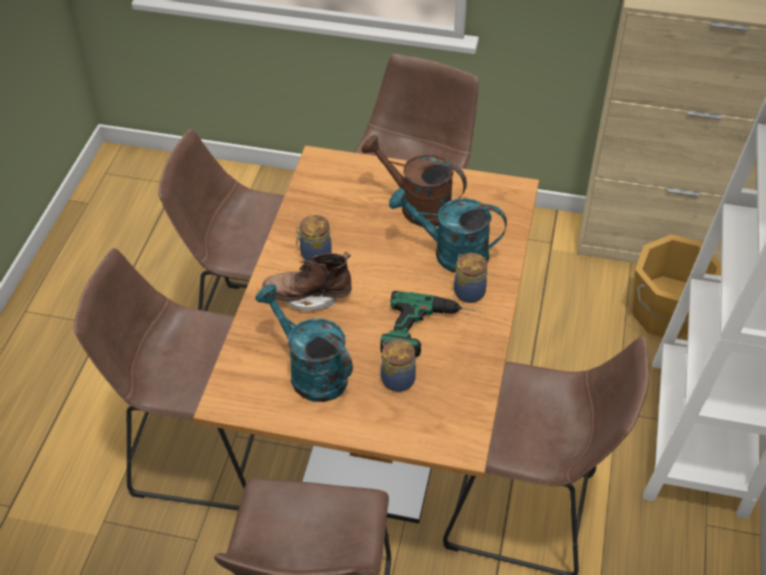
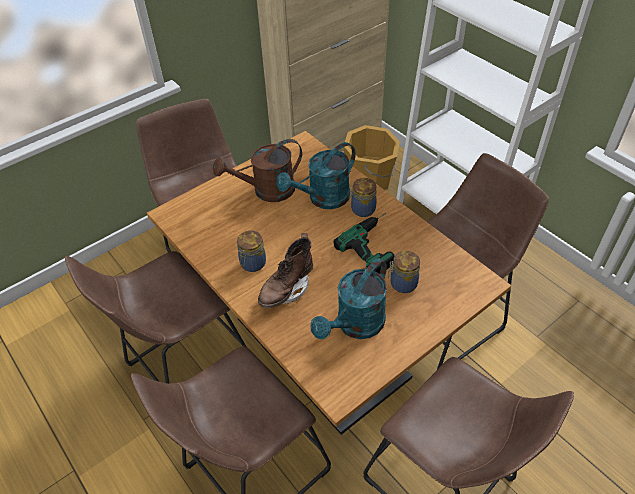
camera: 50 degrees left, 0 degrees up
(310, 371) = (355, 326): turquoise watering can -> turquoise watering can turned 45 degrees counterclockwise

